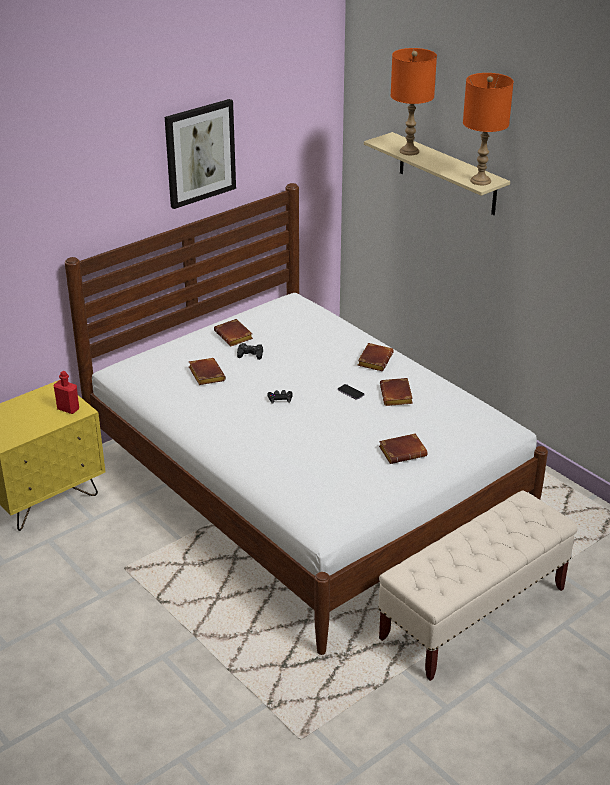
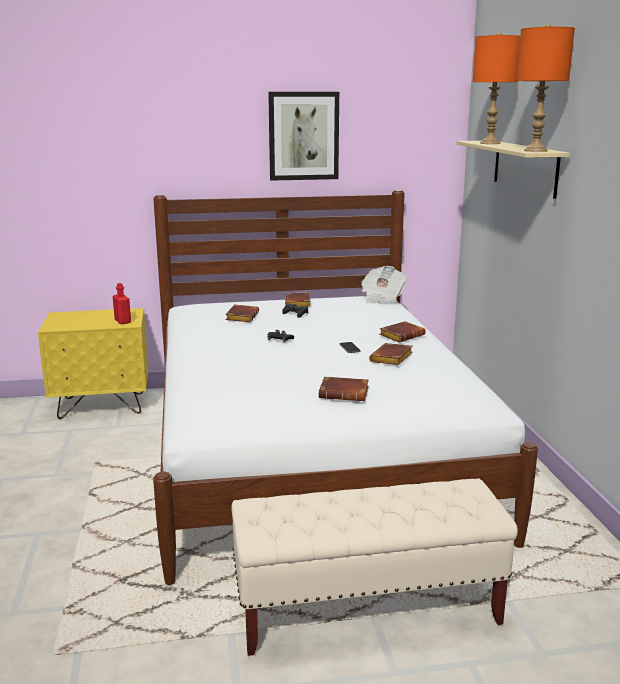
camera: 30 degrees right, 15 degrees down
(300, 303) = (382, 297): none -> newspaper

